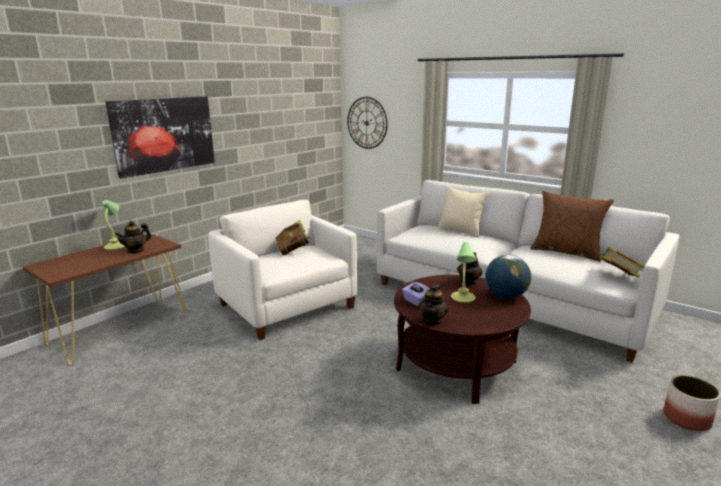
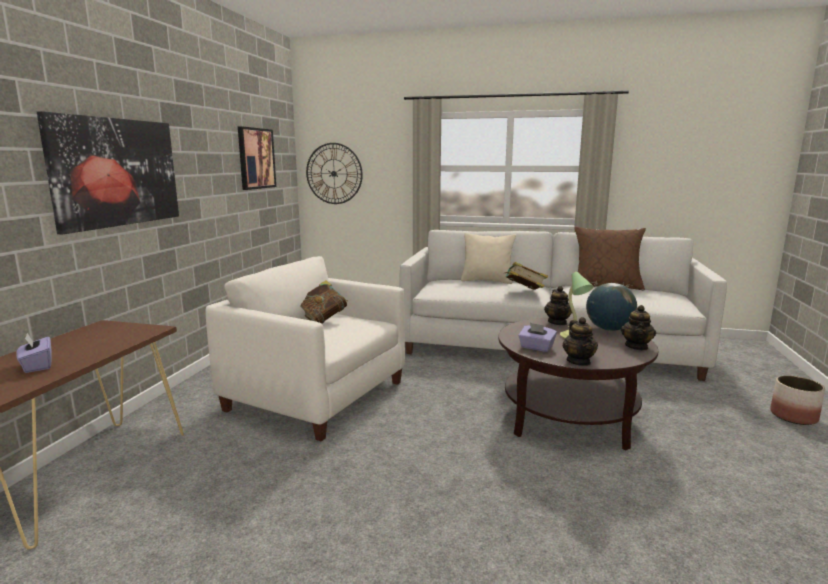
camera: 25 degrees left, 5 degrees down
(87, 261) = (37, 366): none -> purple tissue box
(115, 246) = (65, 341): table lamp -> none
(136, 250) = (111, 342): teapot -> teapot (636, 346)
(295, 113) = (256, 158): none -> picture
(618, 277) = (673, 300): book -> book (524, 292)

